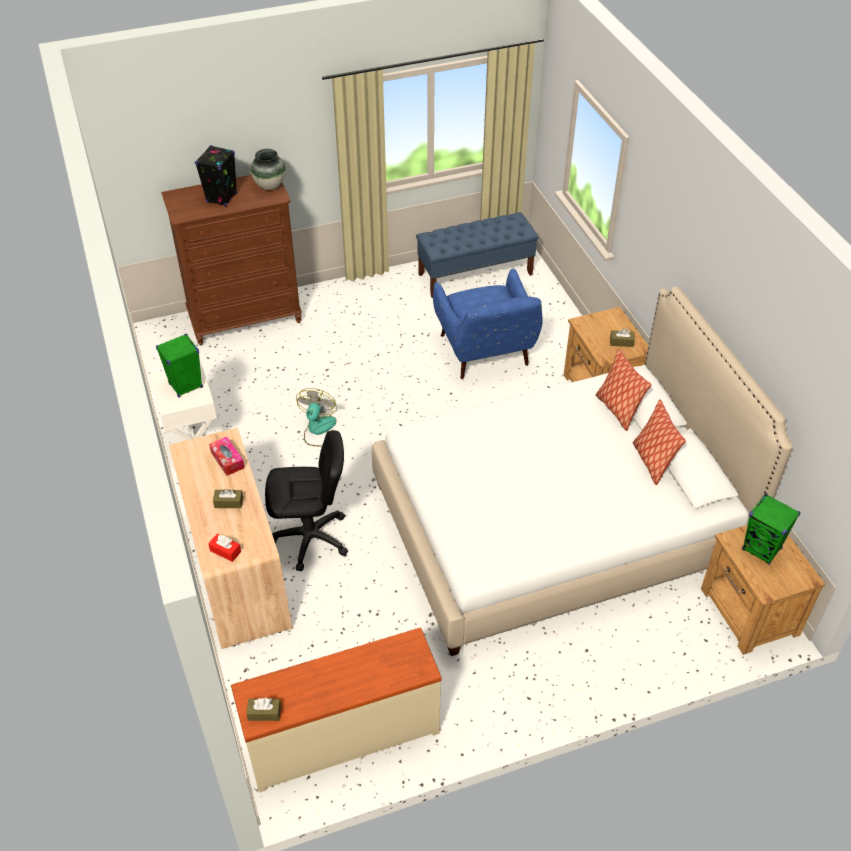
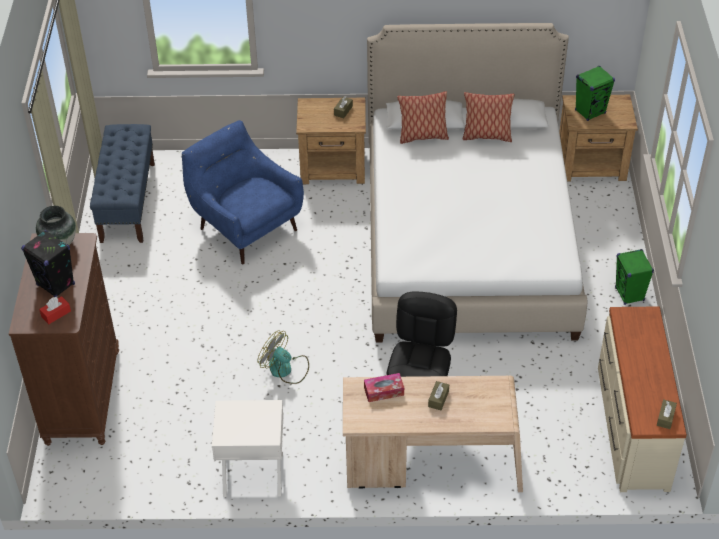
camera: 70 degrees left, 0 degrees up
(185, 386) = (246, 418): green speaker -> green speaker (629, 294)
(225, 551) = (495, 411): red tissue box -> red tissue box (56, 314)
(485, 354) = (245, 226): blue armchair -> blue armchair turned 135 degrees counterclockwise

